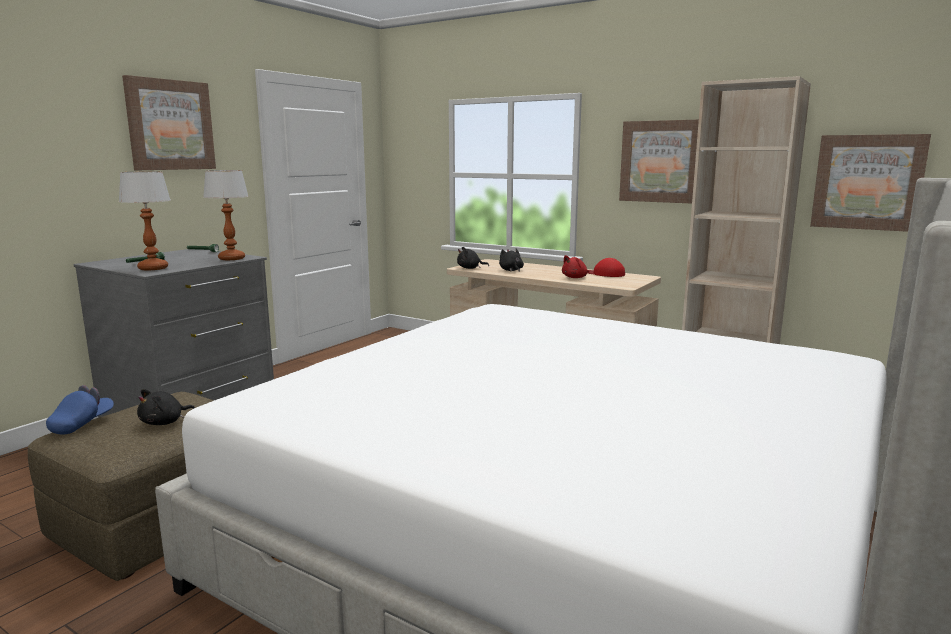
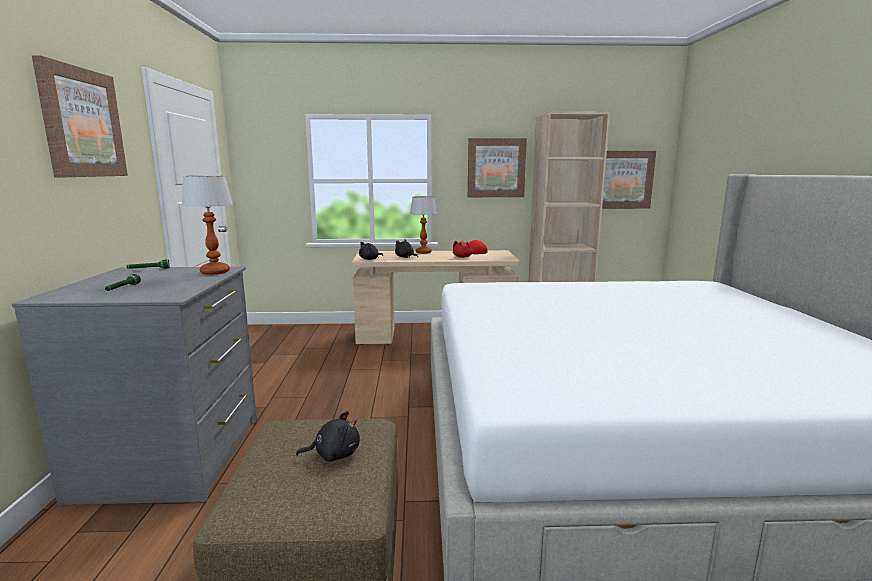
camera: 35 degrees left, 0 degrees up
(82, 424) = (243, 489): blue cap -> none
(152, 268) = (159, 292): table lamp -> table lamp (423, 252)
(164, 422) = (334, 454): black plush toy -> black plush toy turned 105 degrees counterclockwise

